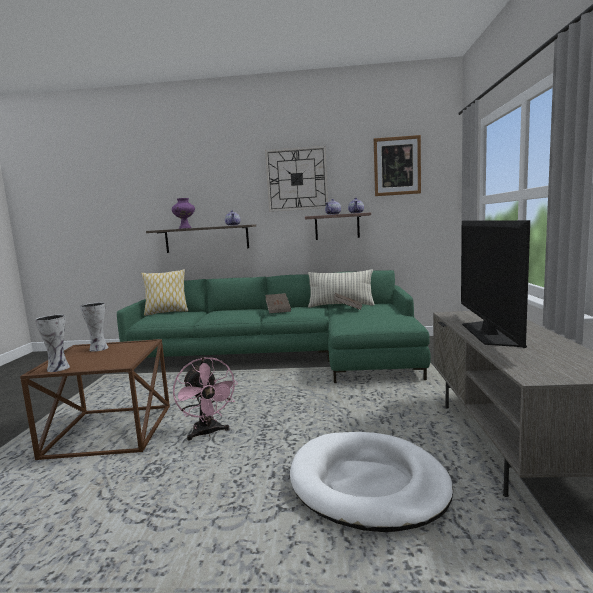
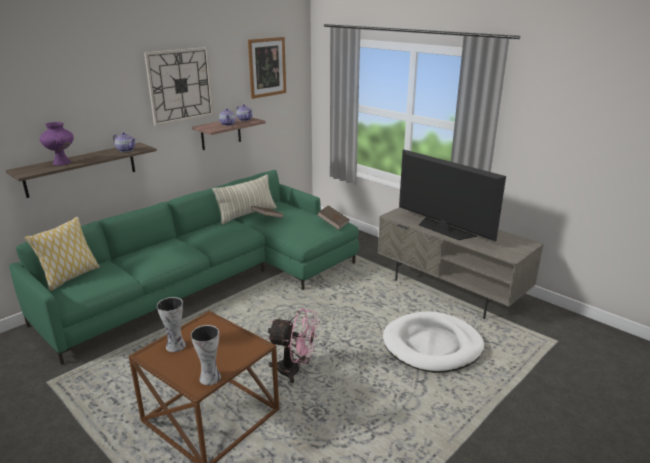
camera: 50 degrees left, 15 degrees up
(278, 310) = (208, 237): brown book -> brown book (333, 224)

